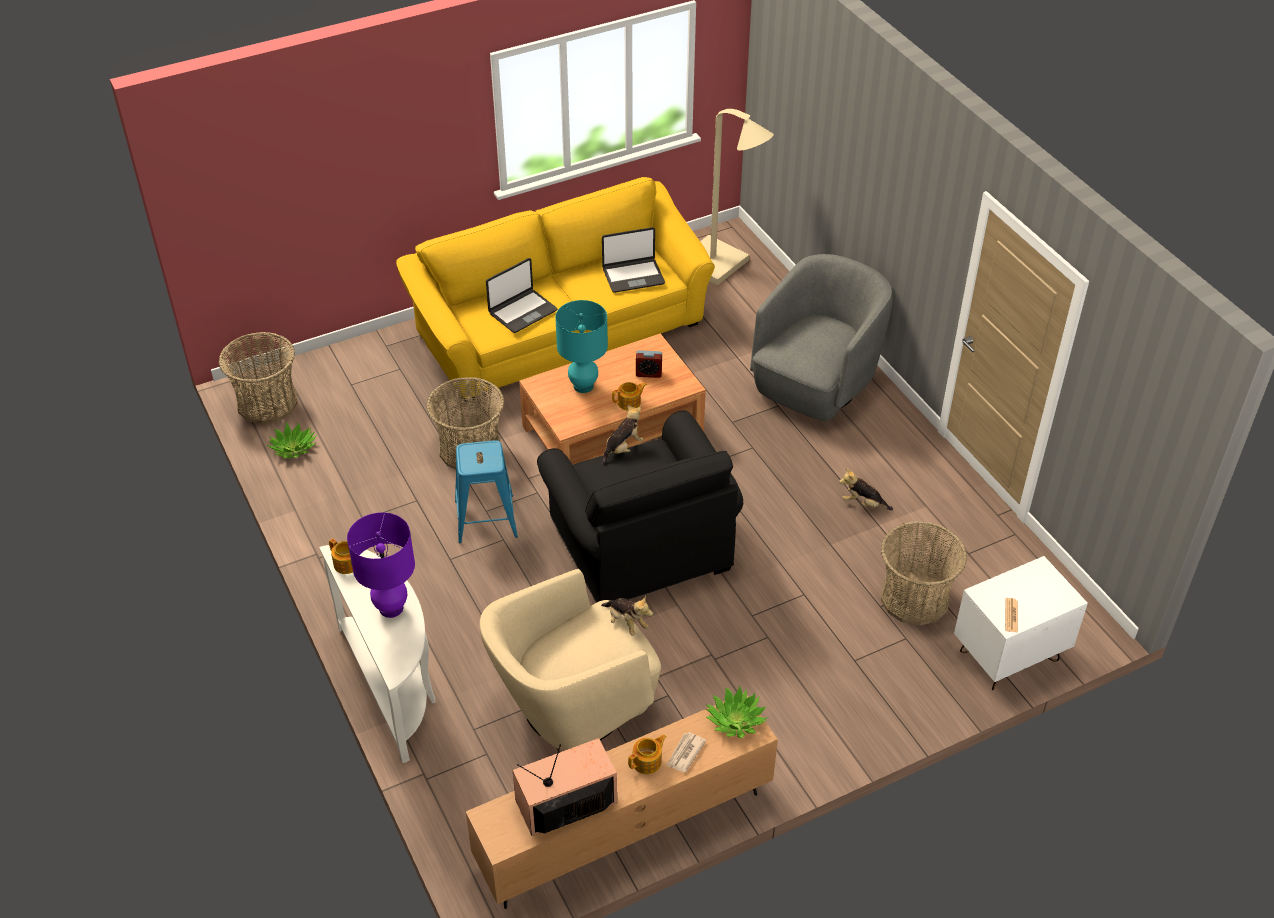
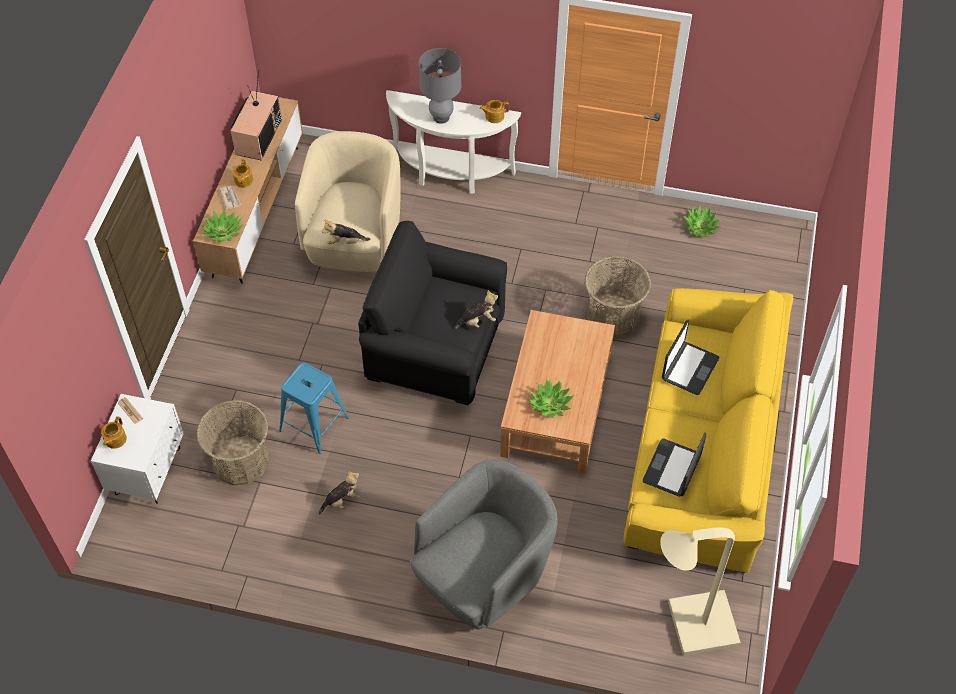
camera: 130 degrees right, 10 degrees up
(267, 403) = (763, 235): basket -> none
(391, 608) = (441, 117): purple table lamp -> grey table lamp
(486, 519) = (538, 285): blue stool -> blue stool (313, 424)
(522, 311) = (689, 368): laptop -> laptop turned 150 degrees counterclockwise
(583, 386) = (573, 356): turquoise table lamp -> none
(623, 448) = (477, 321): plush toy -> plush toy turned 105 degrees counterclockwise
(629, 402) = (530, 371): teapot -> teapot (115, 439)
(648, 373) = (550, 404): alarm clock -> potted plant
(816, 384) = (484, 574): grey armchair -> grey armchair turned 120 degrees counterclockwise

